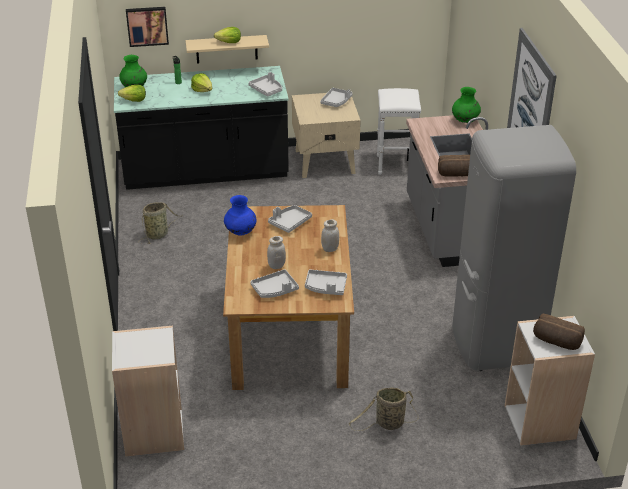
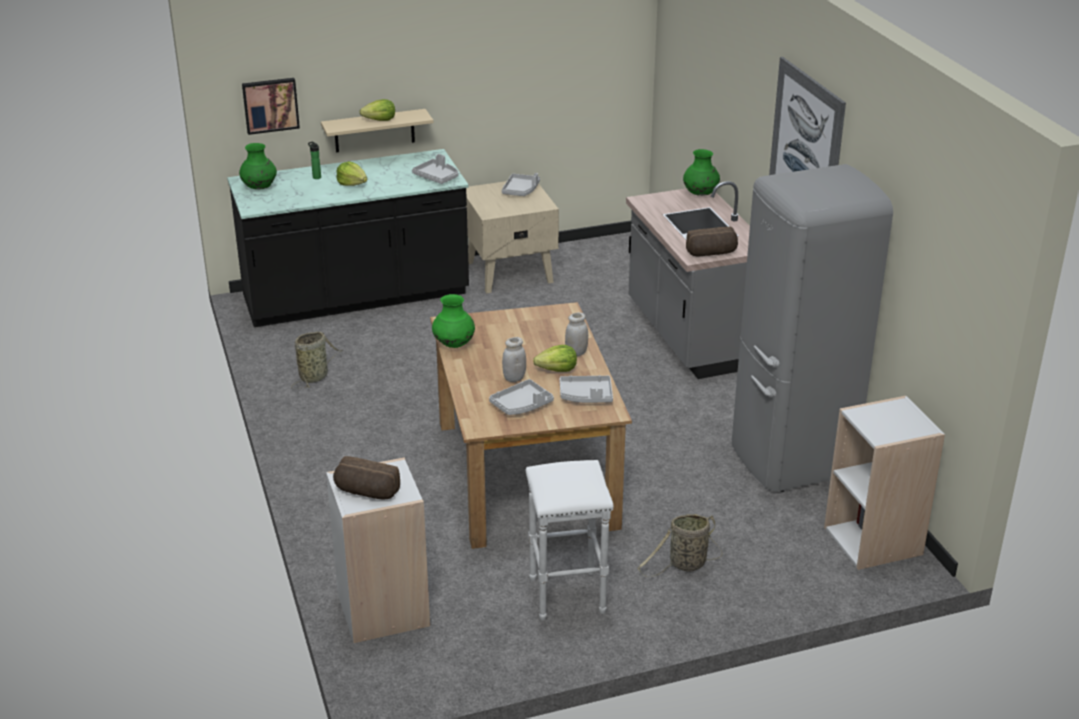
camera: 10 degrees left, 5 degrees down
(134, 100) = (264, 202): lettuce -> lettuce (557, 370)
(240, 232) = (454, 344): blue vase -> green vase
(290, 223) = (514, 328): grey tray -> none
(394, 165) = (601, 268): white stool -> white stool (566, 596)
(556, 342) = (894, 426): bread -> bread (366, 492)

